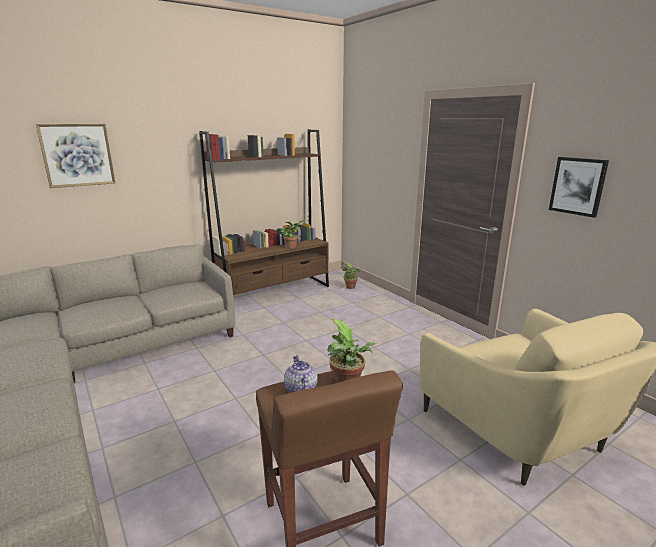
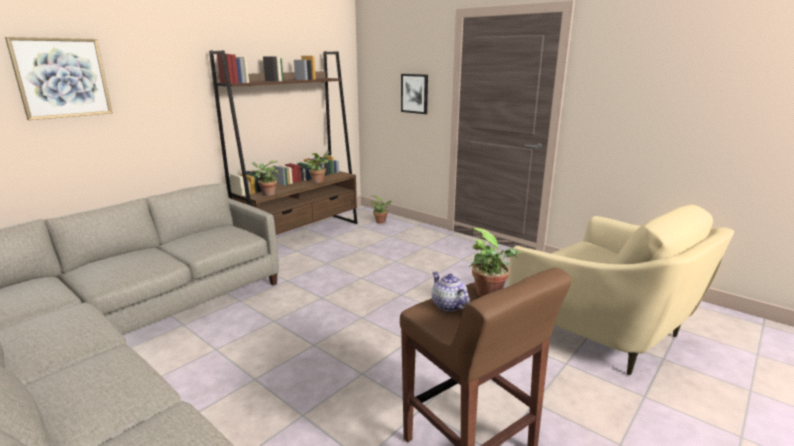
camera: 15 degrees left, 0 degrees up
(240, 255) = (267, 194): none -> potted plant
(577, 186) = (622, 97): picture -> picture (414, 93)

